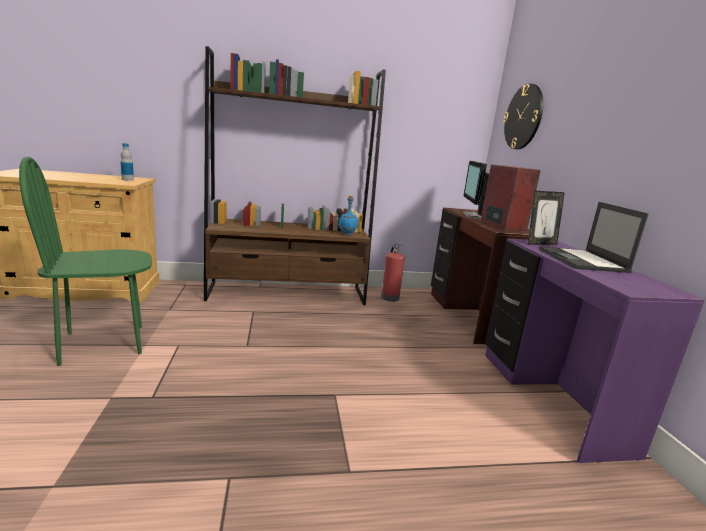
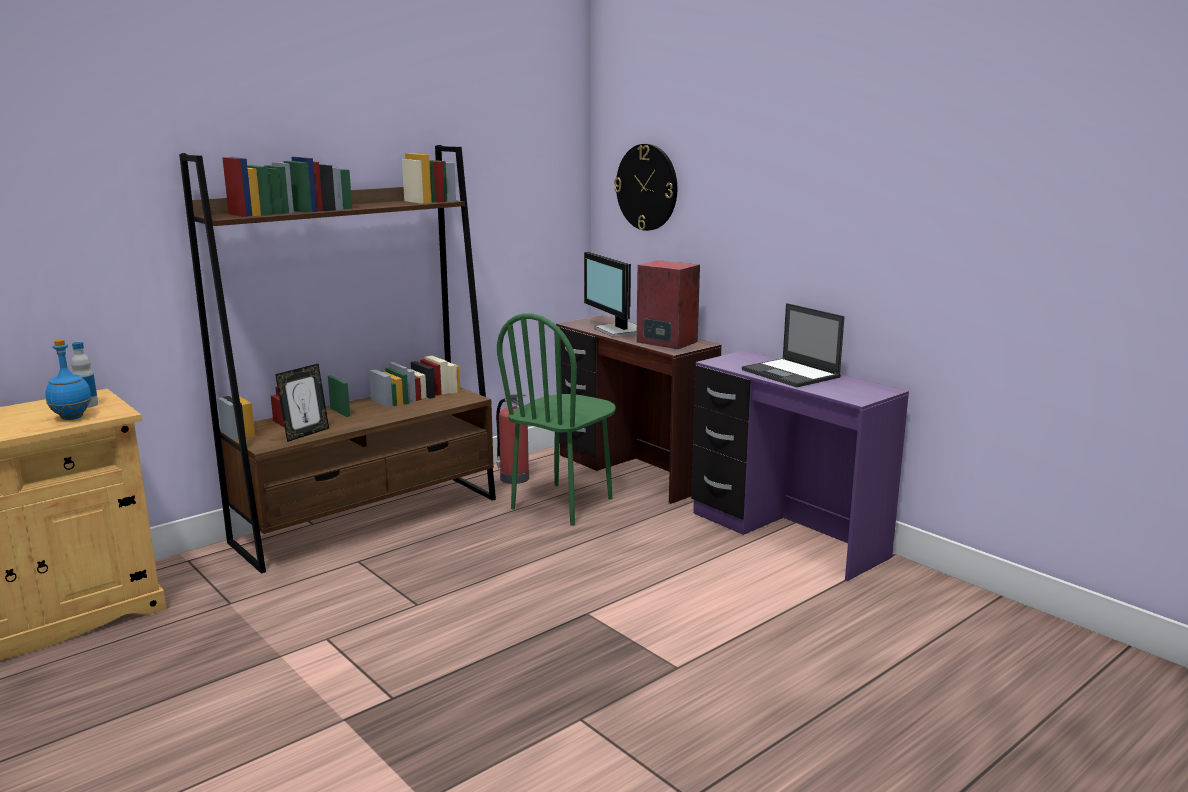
camera: 30 degrees left, 0 degrees up
(103, 344) = (217, 677): green chair -> green chair (563, 504)
(347, 234) = (452, 401): blue bottle -> blue bottle (72, 418)
(540, 243) = (733, 360): picture frame -> picture frame (306, 434)

